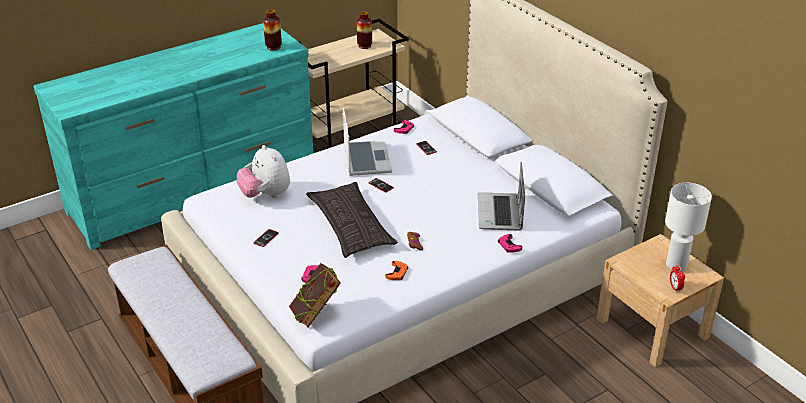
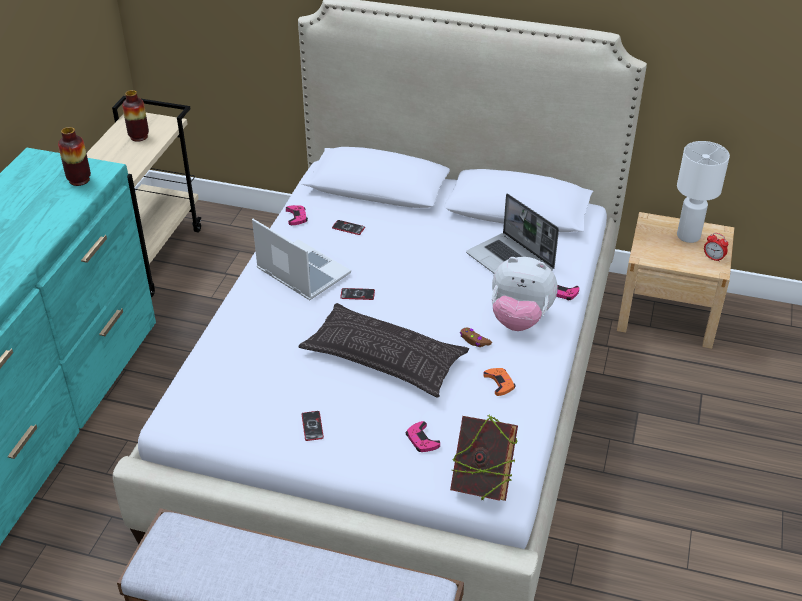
camera: 40 degrees left, 5 degrees up
(266, 195) = (244, 374): plush toy -> plush toy (519, 319)

